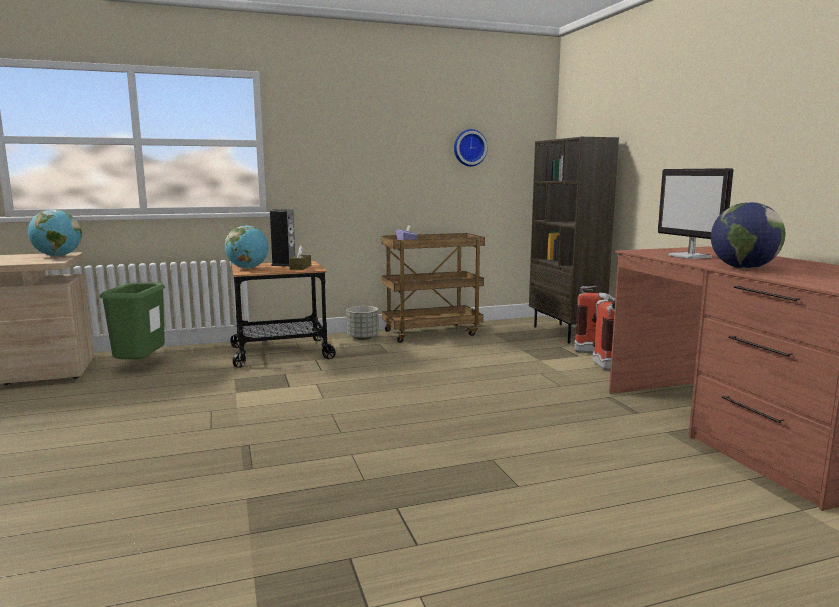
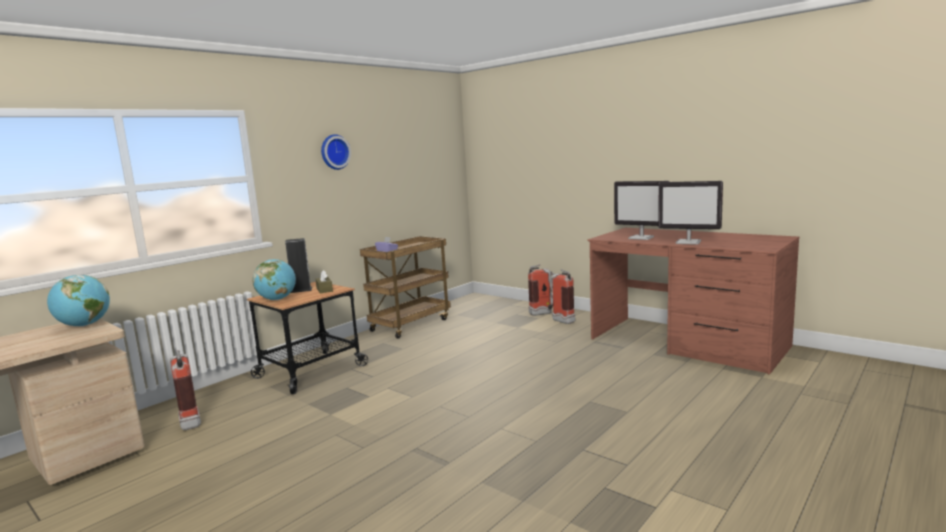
camera: 30 degrees left, 0 degrees up
(140, 367) = (190, 421): green trash can -> fire extinguisher
(363, 338) = (361, 341): grey planter -> none
(469, 148) = (411, 165): wall clock -> wall clock (334, 152)
(565, 333) = (506, 303): brown bookcase -> none
(743, 268) = (689, 242): globe -> monitor

